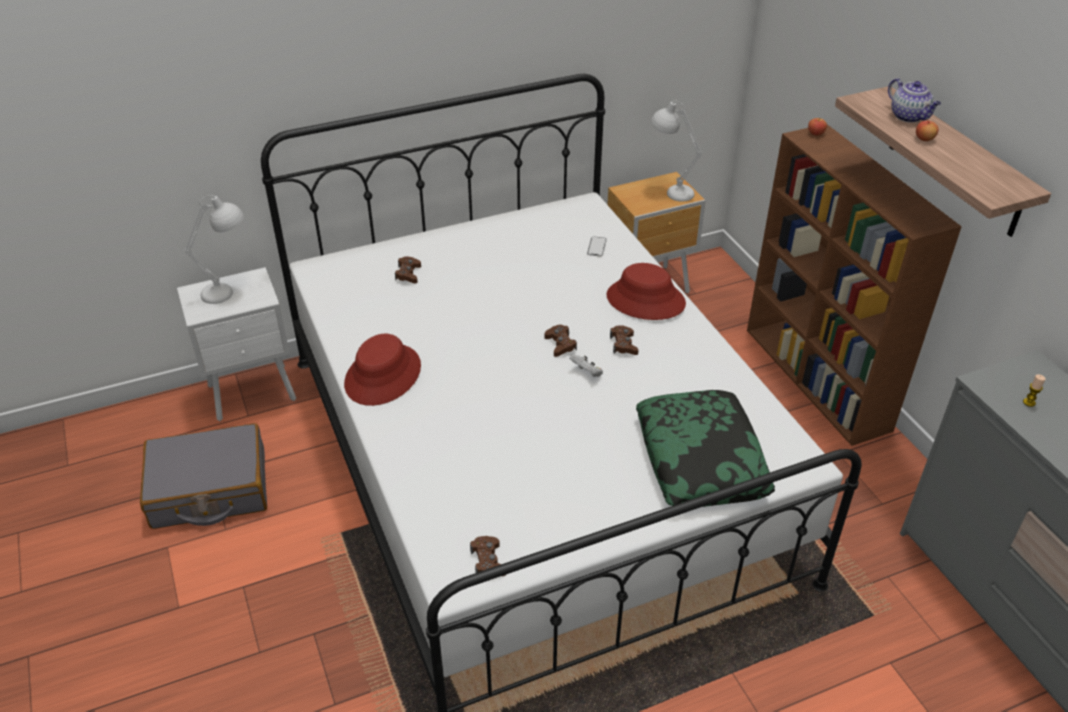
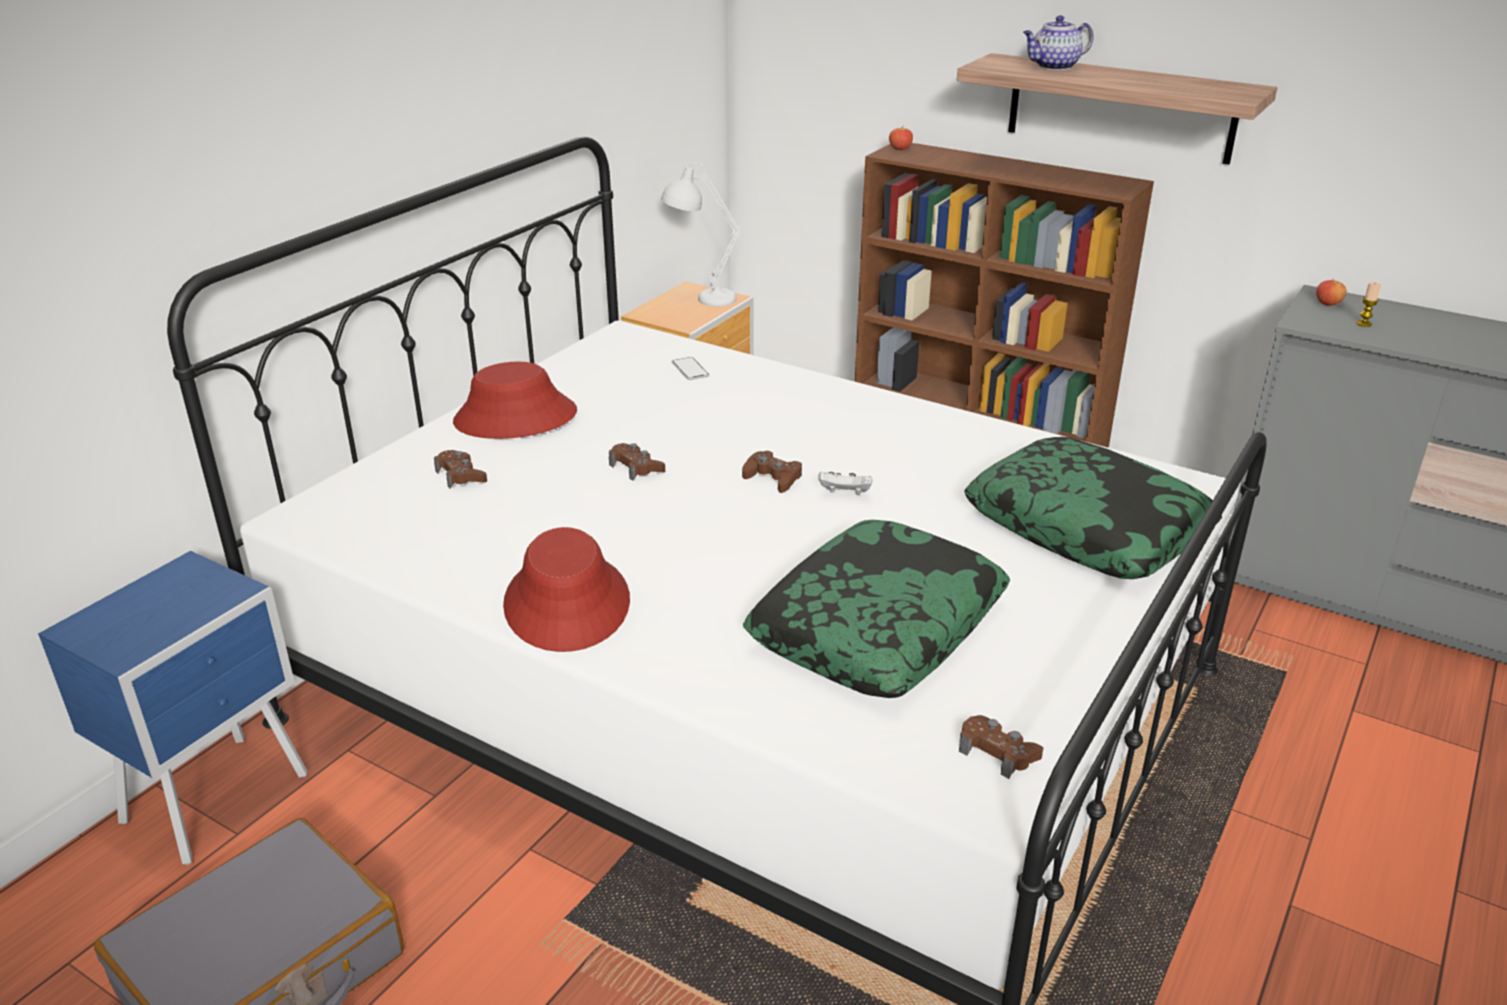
camera: 35 degrees left, 10 degrees down
(230, 291) = (157, 602): white table lamp -> none
(254, 394) = (220, 797): white nightstand -> blue nightstand
(511, 462) = (877, 626): none -> pillow
(623, 344) = (850, 451): brown game controller -> brown game controller (636, 468)
(645, 300) = (817, 401): red hat -> red hat (515, 418)
(909, 117) = (1054, 67): teapot -> teapot turned 135 degrees clockwise
(924, 139) = (1099, 77): apple -> apple (1328, 303)

